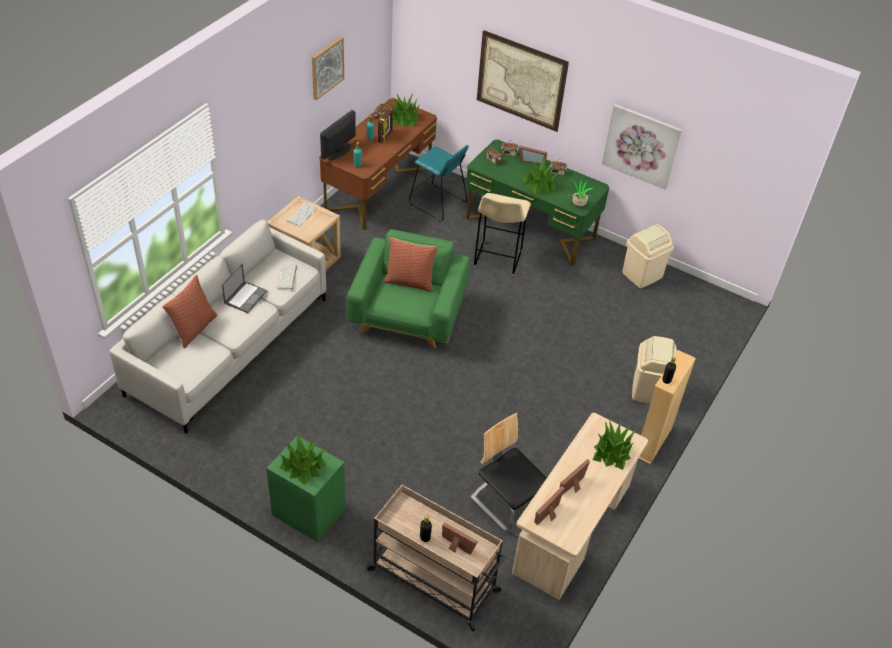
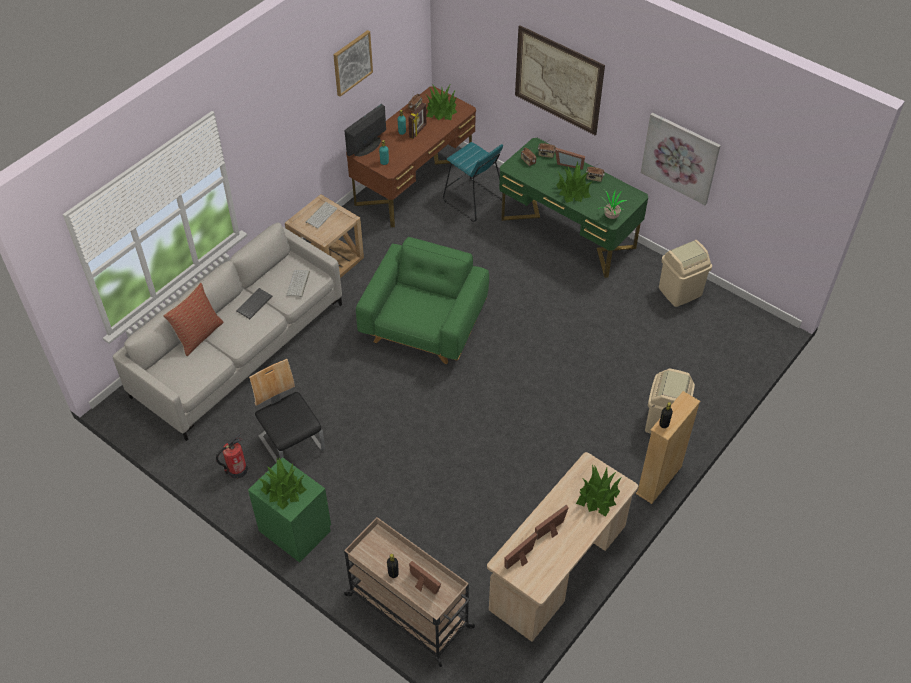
camera: 10 degrees right, 5 degrees up
(241, 458) = (237, 470): none -> fire extinguisher
(246, 297) = (254, 303): laptop -> keyboard
(409, 281) = (424, 293): pillow -> none
(497, 260) = (526, 268): beige stool -> none
(507, 502) = (495, 534): chair -> chair (292, 443)

